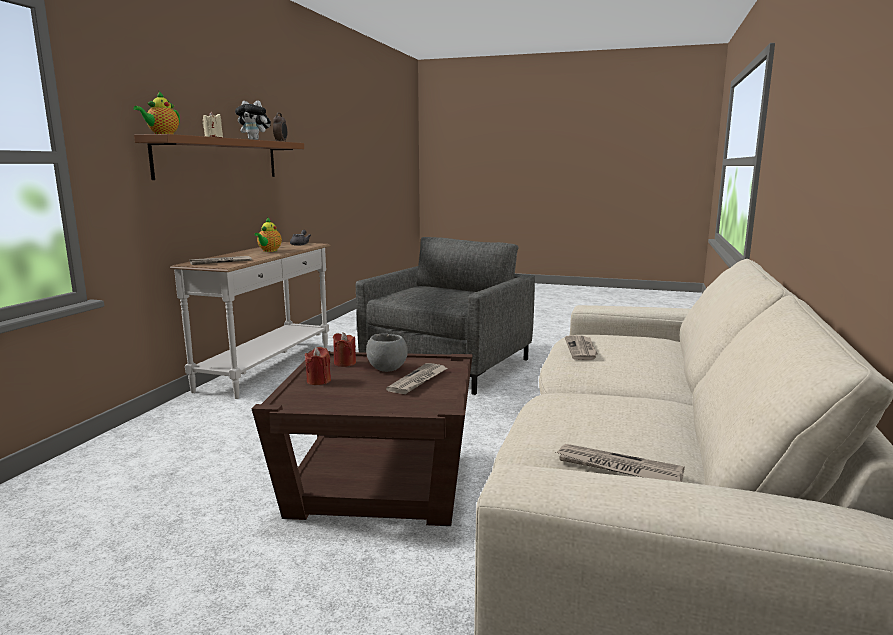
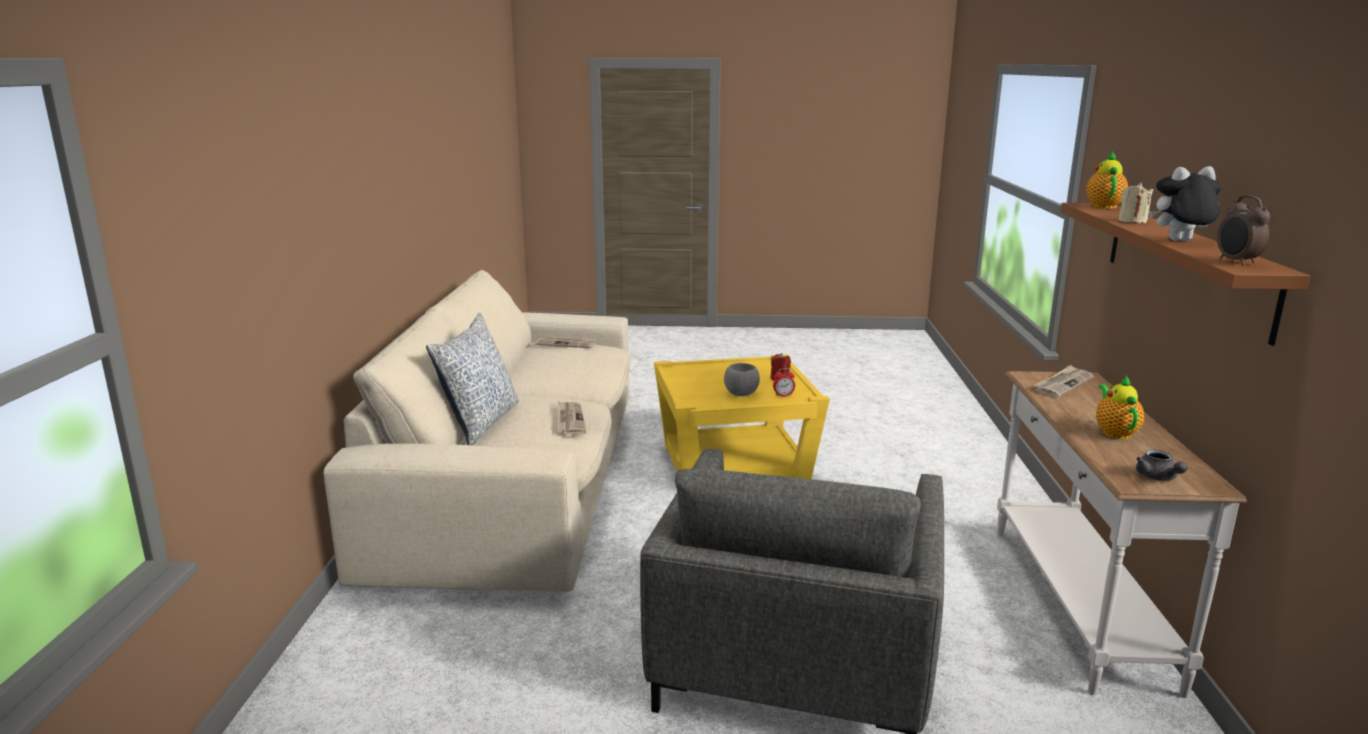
camera: 165 degrees right, 5 degrees up
(345, 363) = (783, 395): red candle -> alarm clock
(379, 486) = (734, 464): brown side table -> yellow side table
(418, 381) = (705, 386): newspaper -> none
(674, 358) = (480, 422): none -> pillow

